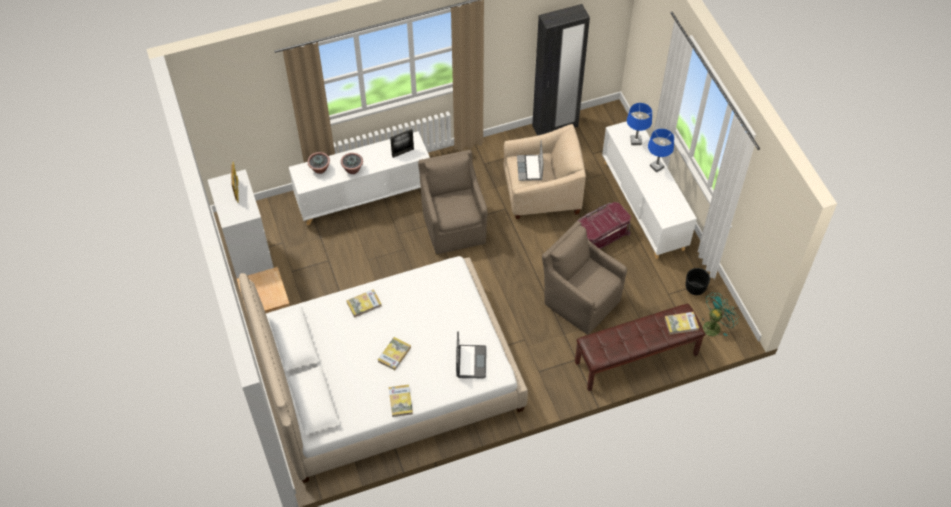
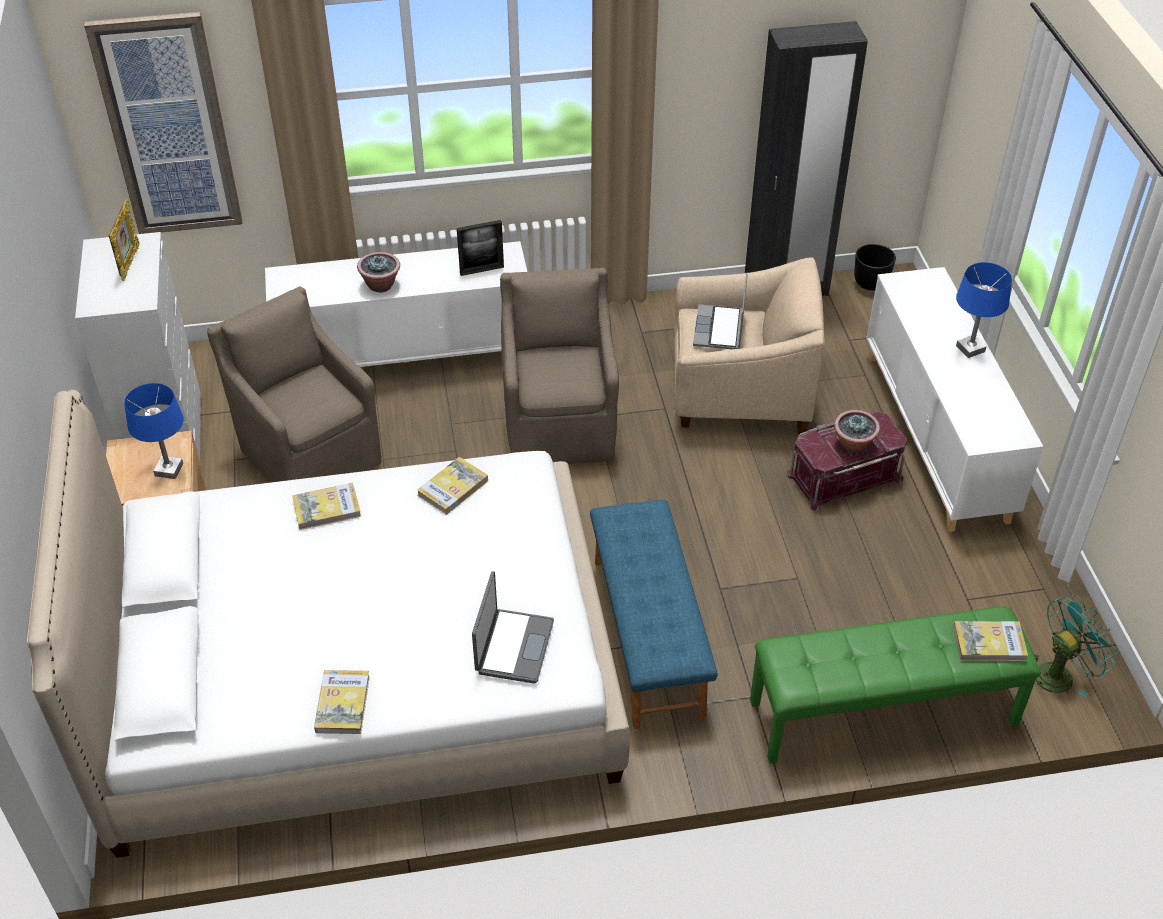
camera: 10 degrees right, 10 degrees down
(237, 111) = (168, 126): none -> picture
(320, 169) = (321, 278): potted plant -> potted plant (853, 445)
(394, 354) = (358, 609): book -> book (453, 488)
(520, 336) = (646, 636): none -> blue bench
(580, 300) = (782, 586): brown armchair -> brown armchair (309, 453)
(635, 141) = (933, 302): blue table lamp -> blue table lamp (169, 469)
(636, 359) = (883, 714): brown bench -> green bench
(695, 288) = (1025, 596): black planter -> black planter (870, 283)

